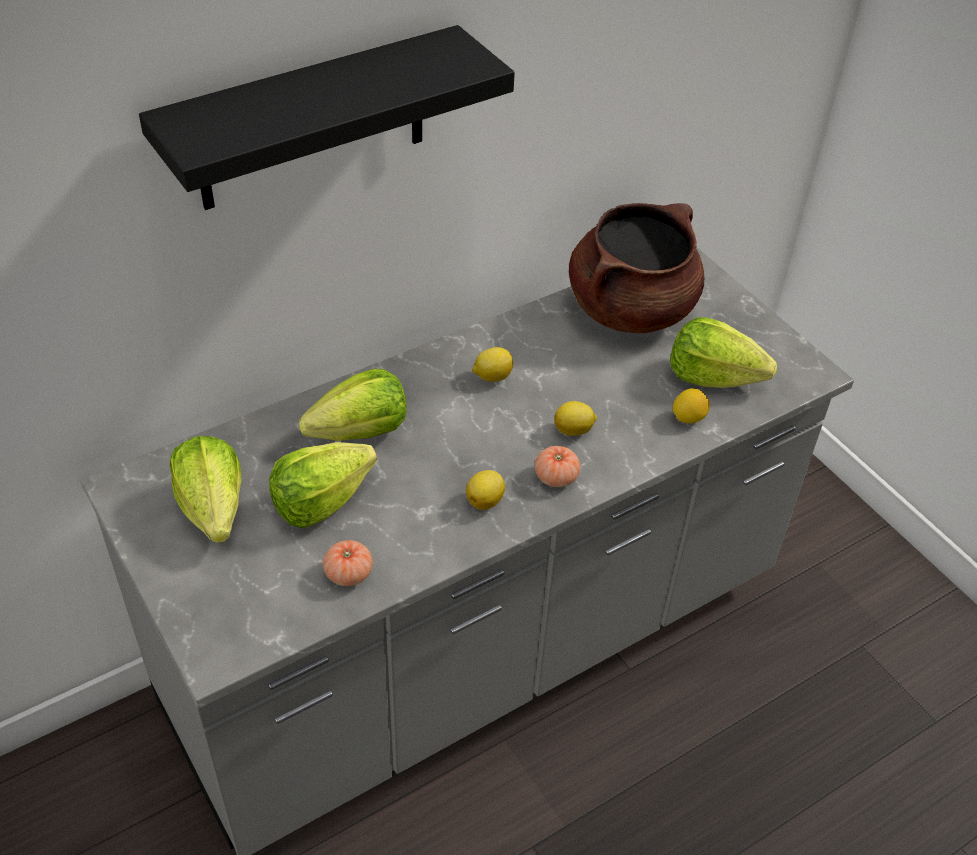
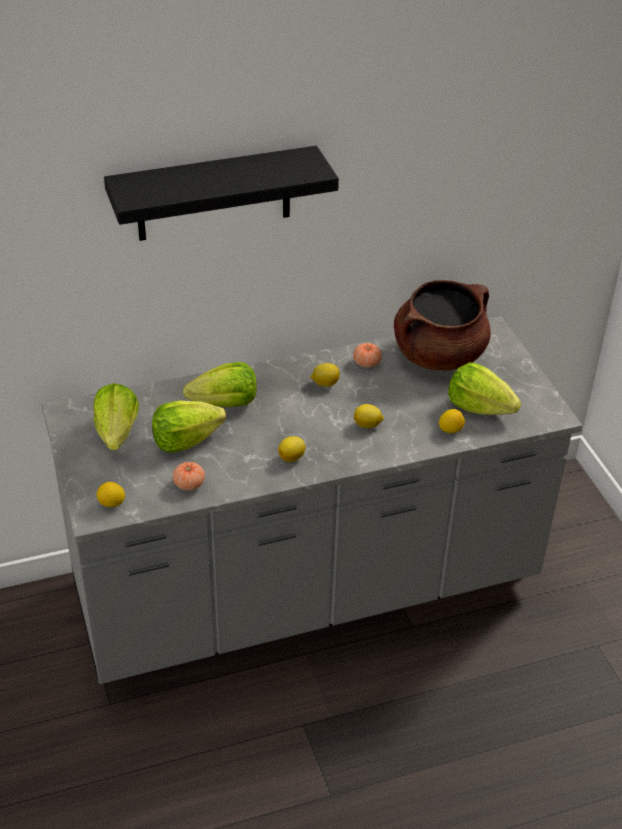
camera: 15 degrees right, 5 degrees down
(239, 630) = (112, 504): none -> lemon
(556, 477) = (344, 451): tomato -> tomato (366, 363)

